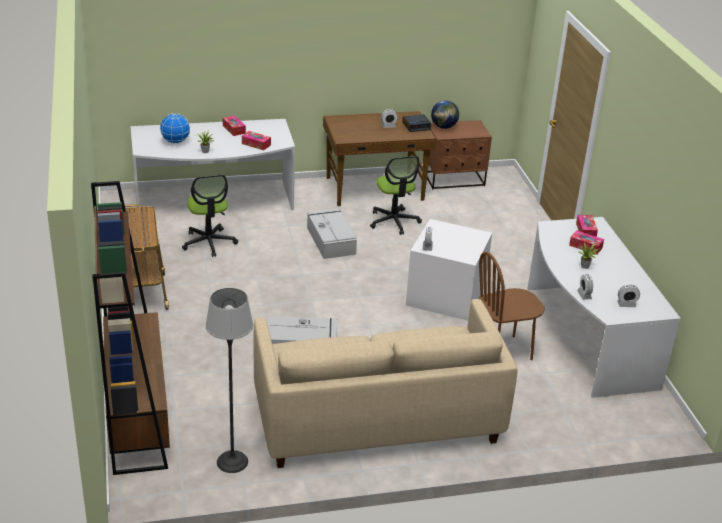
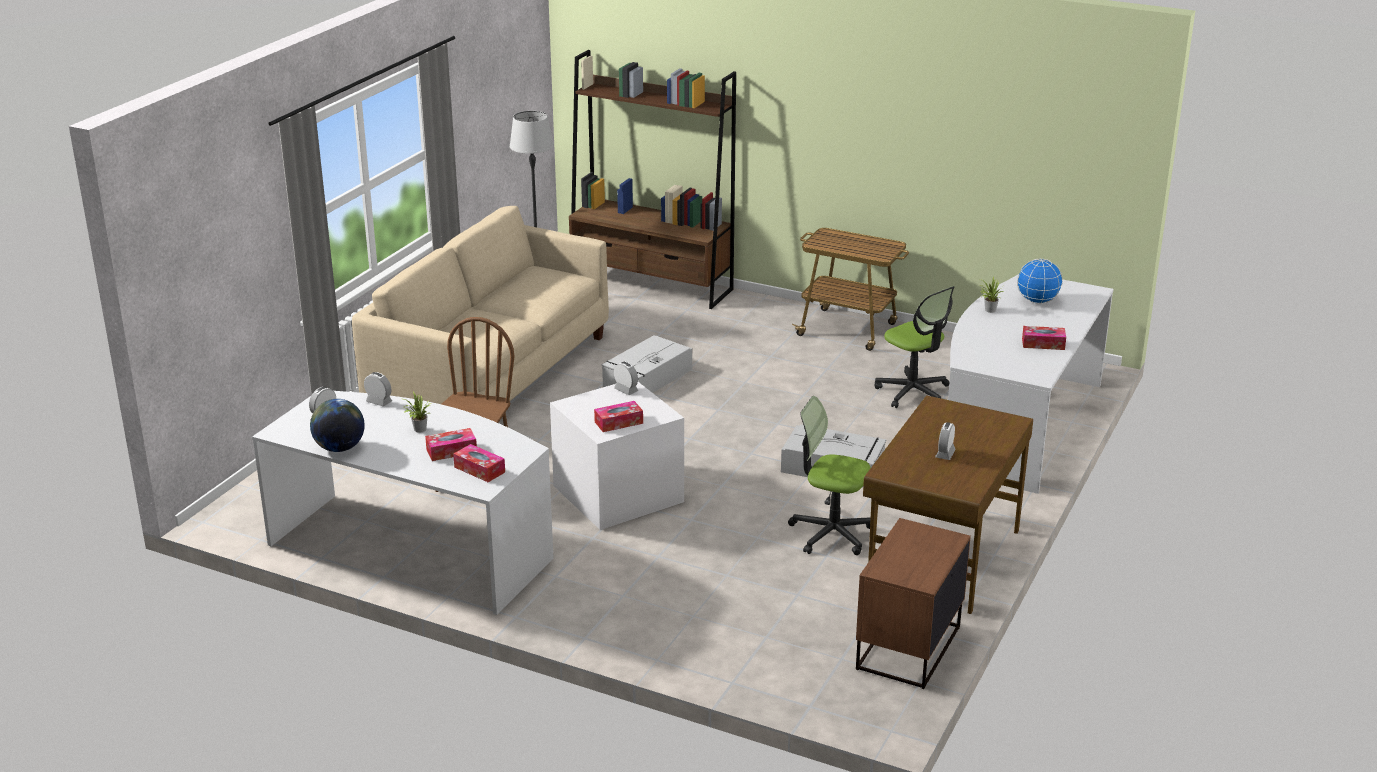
camera: 130 degrees right, 5 degrees down
(209, 242) = (913, 392): office chair -> office chair turned 150 degrees counterclockwise
(256, 144) = (980, 344): tissue box -> tissue box (618, 422)
(416, 126) = (923, 477): alarm clock -> none
(443, 127) = (939, 543): globe -> globe (339, 448)

